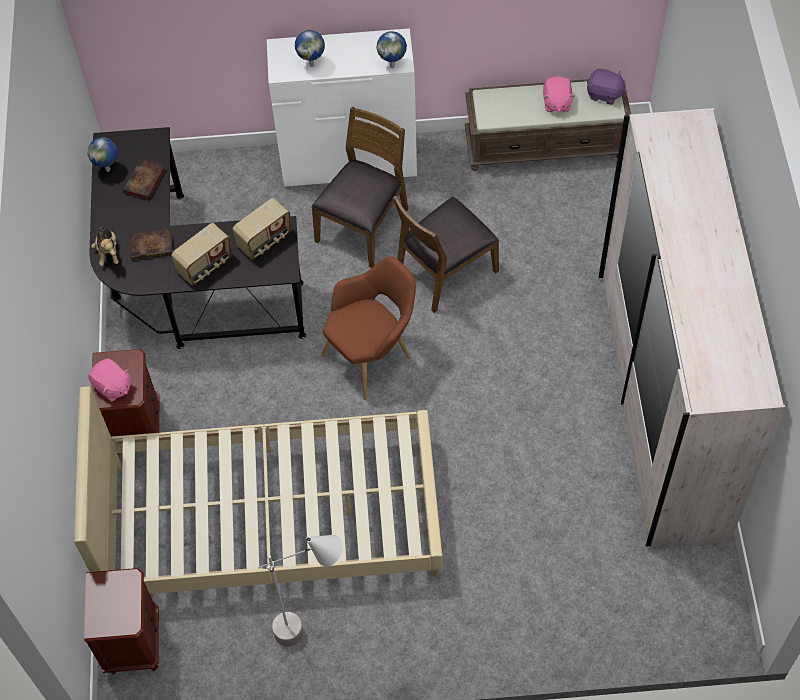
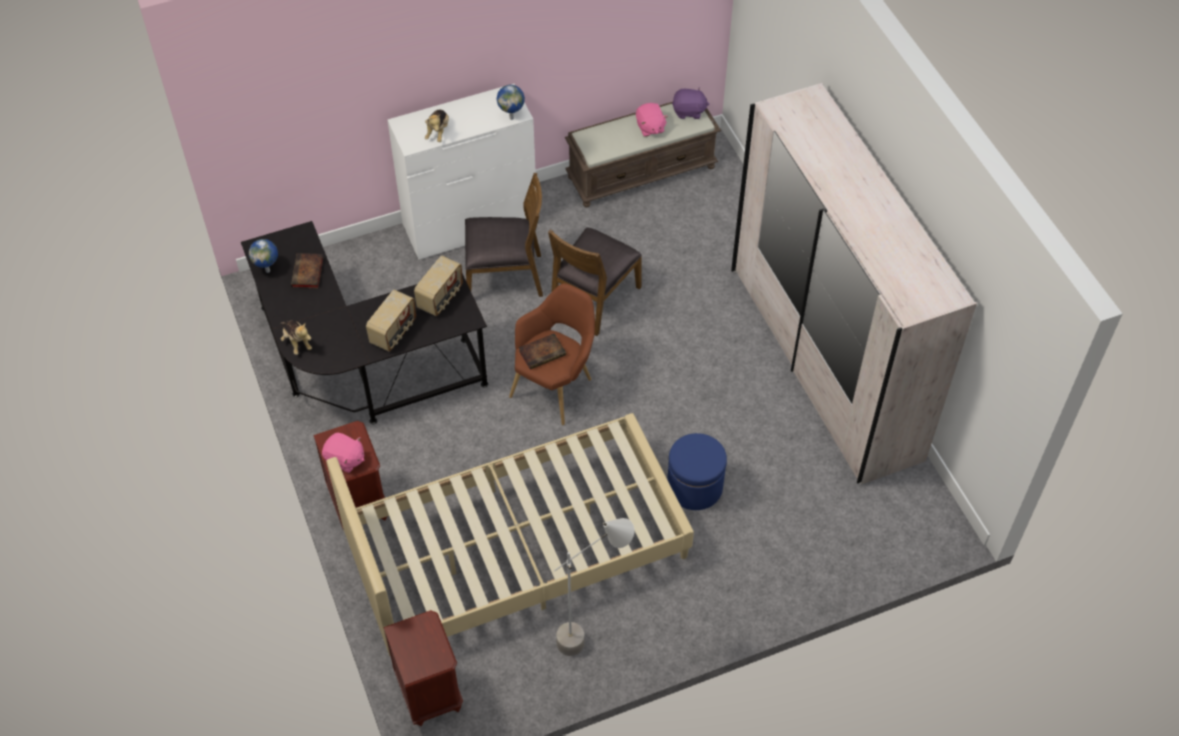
camera: 20 degrees left, 5 degrees down
(152, 245) = (337, 326): book -> book (543, 352)
(312, 64) = (438, 132): globe -> plush toy
(363, 225) = (504, 276): brown chair -> brown chair turned 75 degrees clockwise
(474, 502) = (694, 487): none -> blue ottoman

